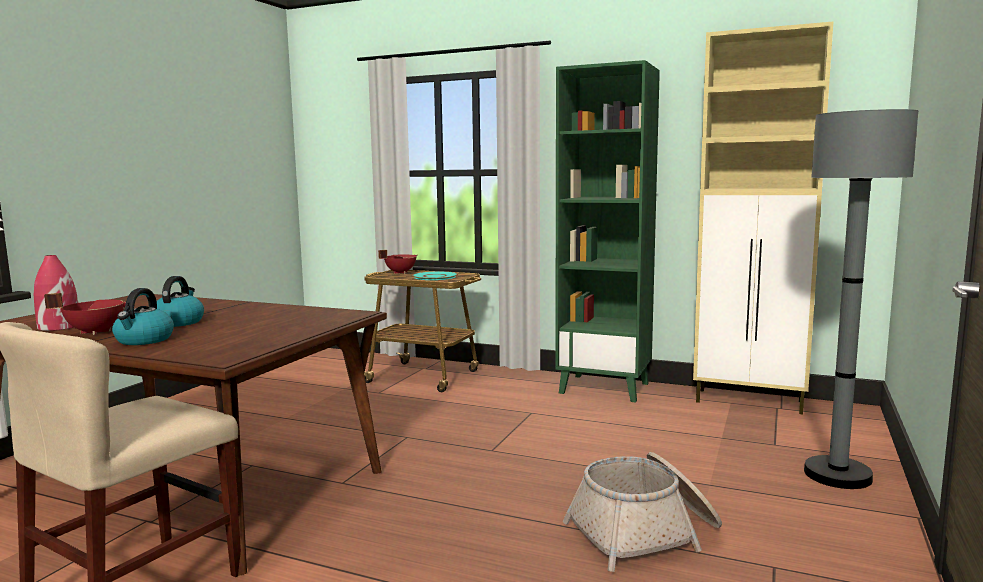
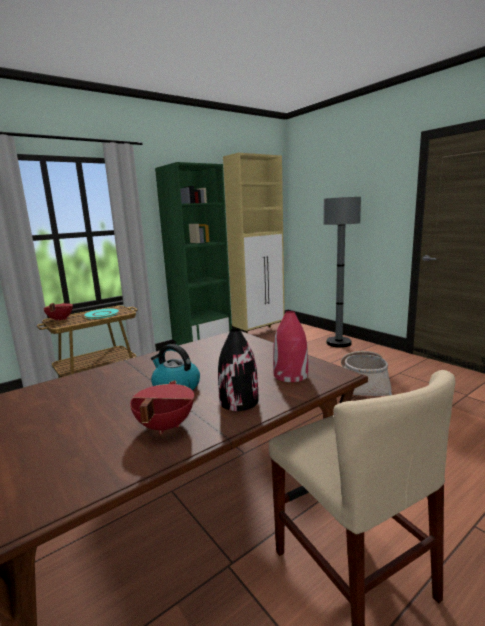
camera: 60 degrees left, 5 degrees up
(59, 326) = (94, 451): red vase -> red vase (290, 375)
(144, 340) = (238, 401): kettle -> black vase

